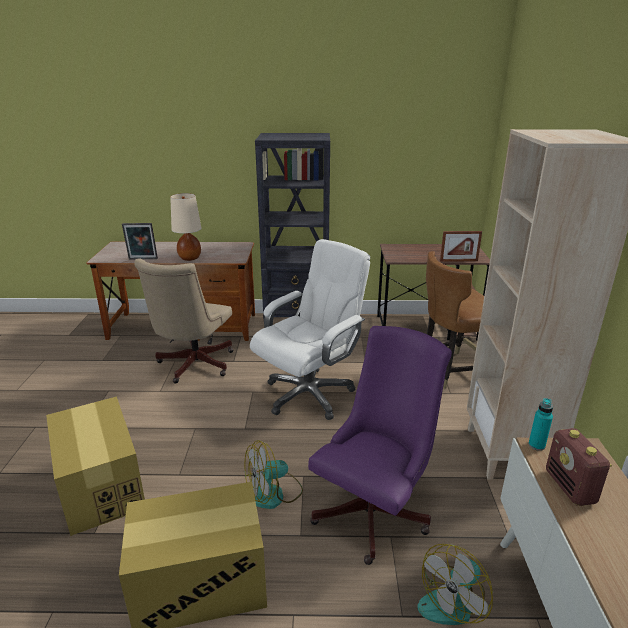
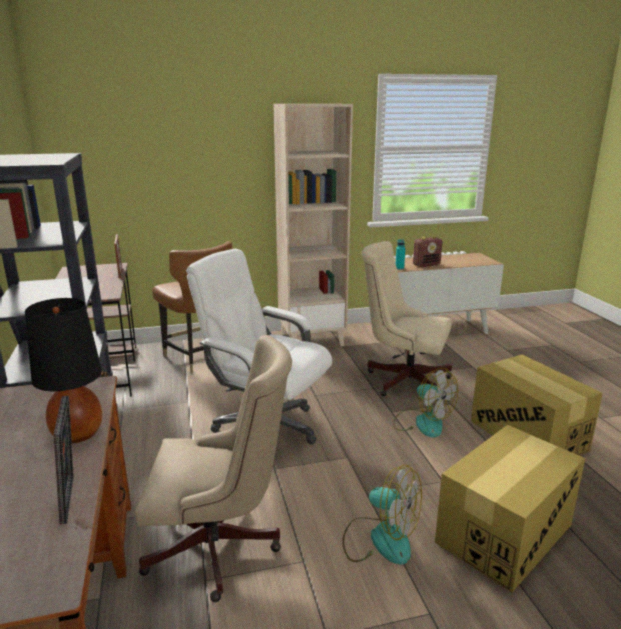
camera: 105 degrees left, 5 degrees down
(190, 258) = (77, 434): beige table lamp -> black table lamp
(375, 510) = (403, 379): purple office chair -> beige office chair
(452, 600) = (448, 355): fan -> fan (380, 539)

